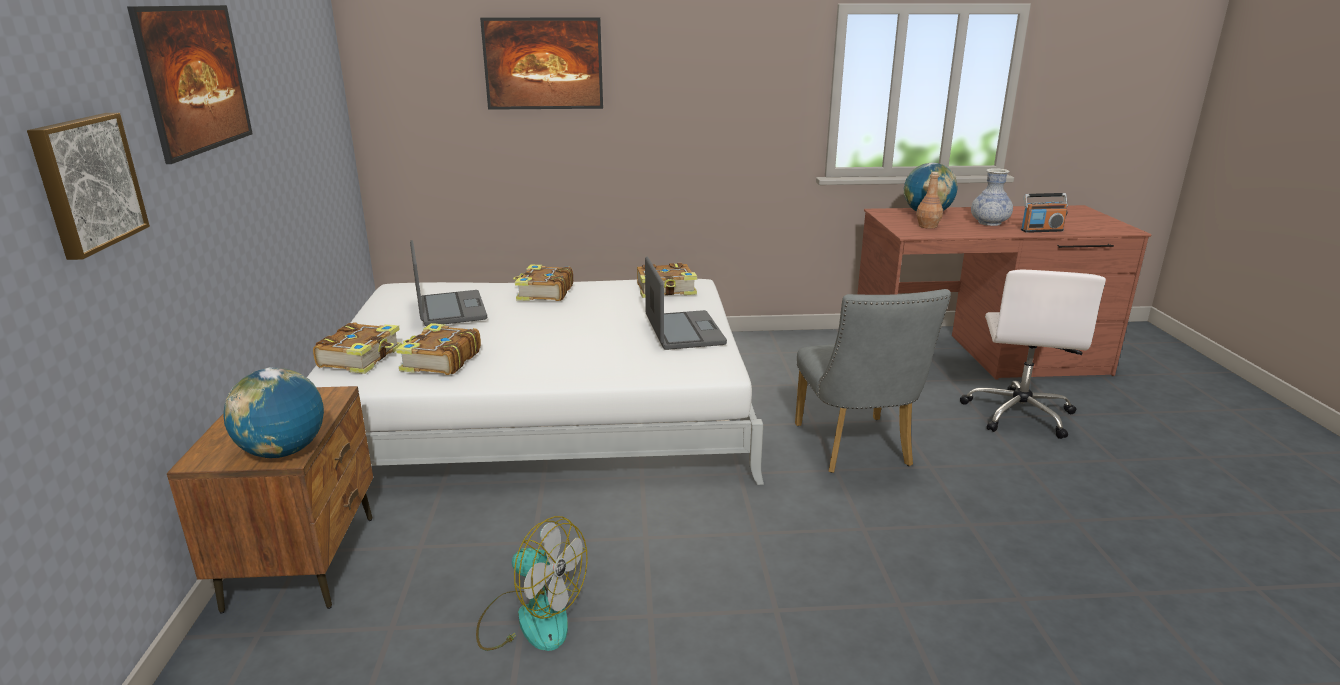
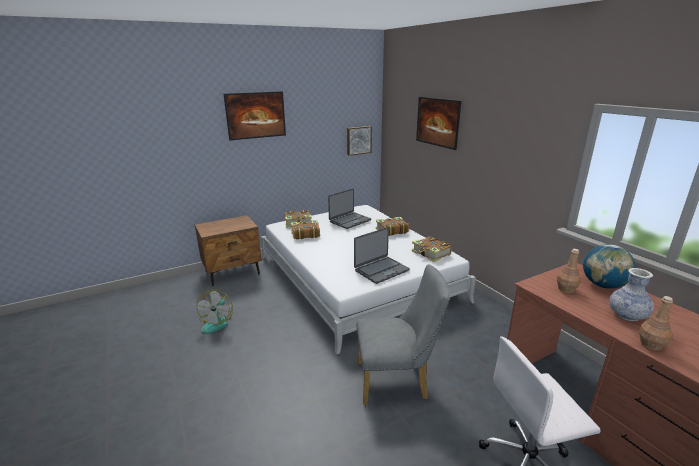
camera: 65 degrees right, 0 degrees up
(86, 183) = (188, 141): picture -> picture (358, 140)
(283, 452) = (209, 232): globe -> none
(856, 449) = (397, 381): grey chair -> grey chair turned 150 degrees counterclockwise
(1041, 230) = (651, 345): radio -> brown bottle

